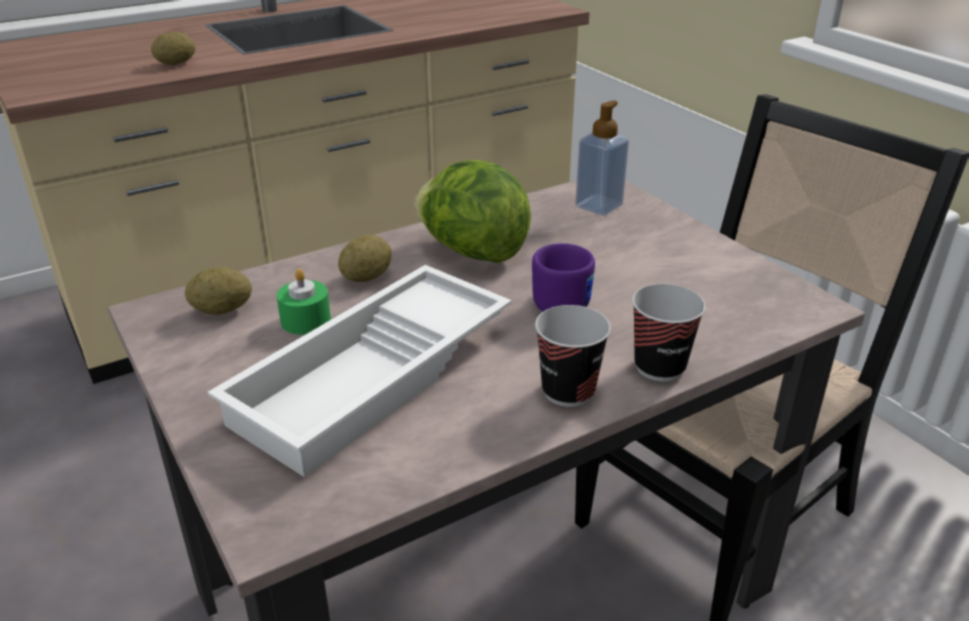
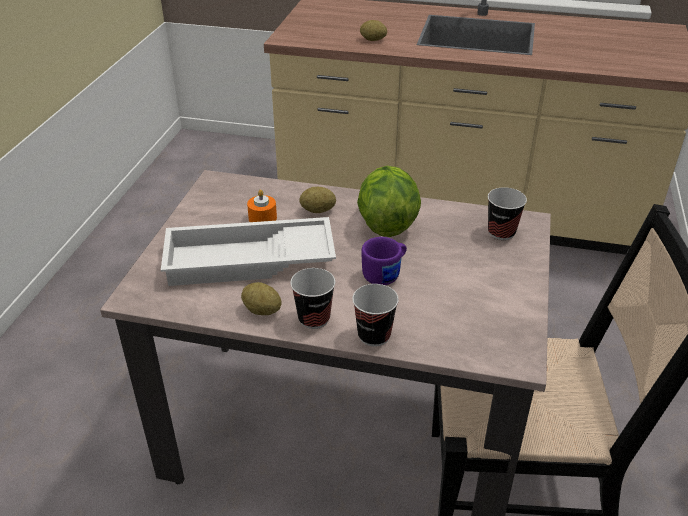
camera: 45 degrees right, 5 degrees up
(222, 310) = (239, 195): potato -> potato (262, 310)
(305, 320) = (262, 218): green candle -> orange candle
(599, 206) = (501, 232): soap dispenser -> cup

